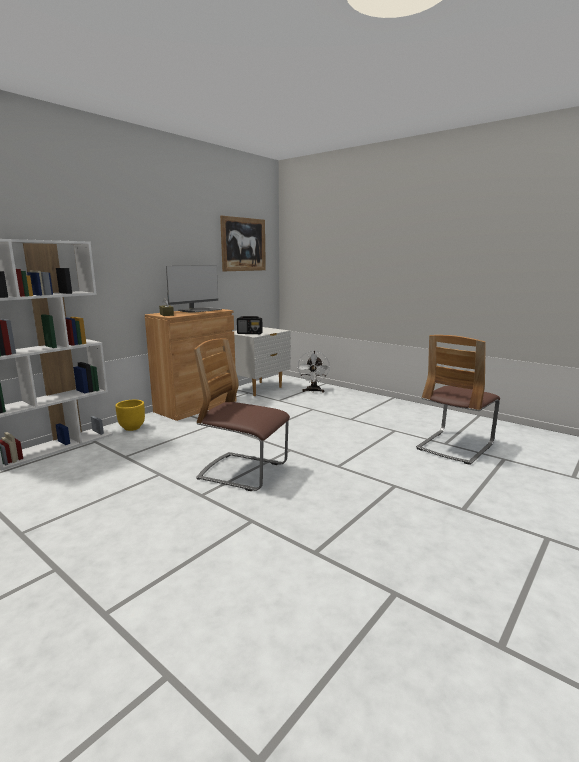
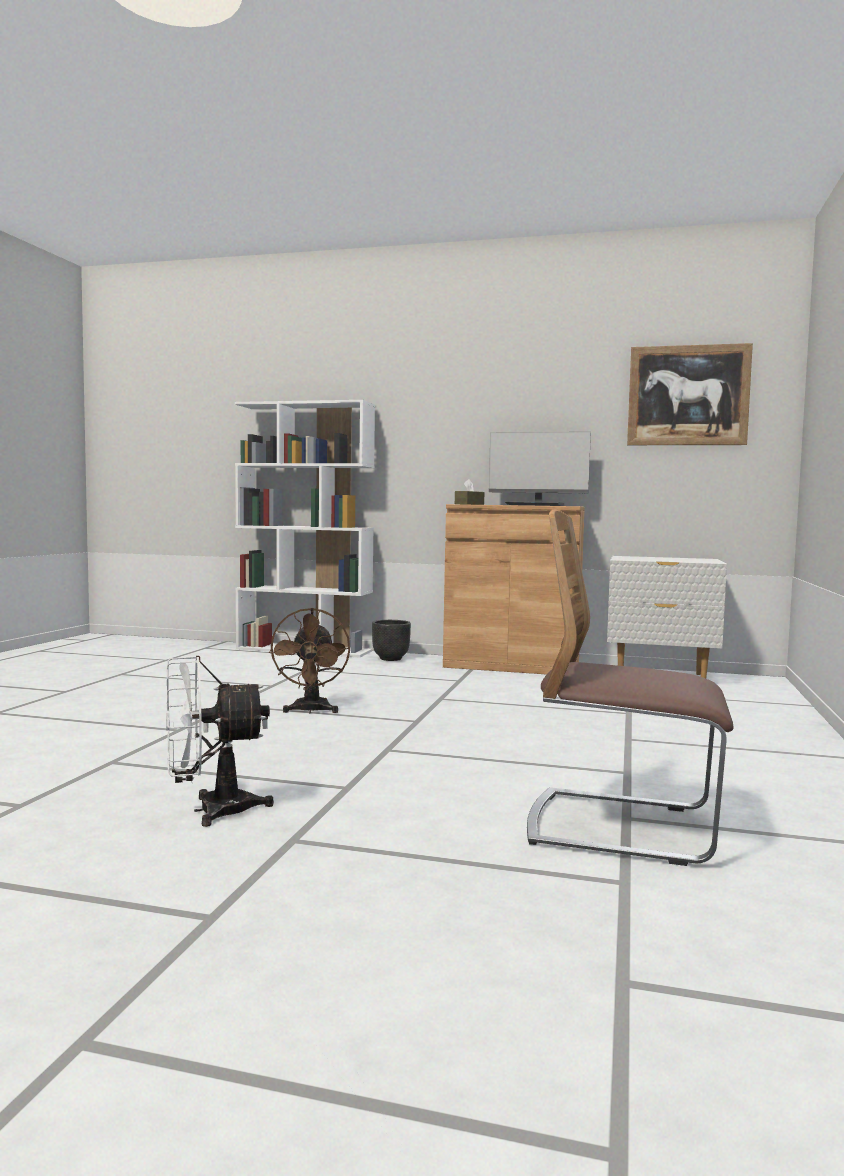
camera: 65 degrees right, 10 degrees down
(131, 428) = (390, 659): yellow planter -> black planter
(243, 472) = (310, 711): chair -> brown fan
(250, 333) = (635, 558): radio -> none
(313, 391) = (734, 703): white fan -> white fan (210, 810)

